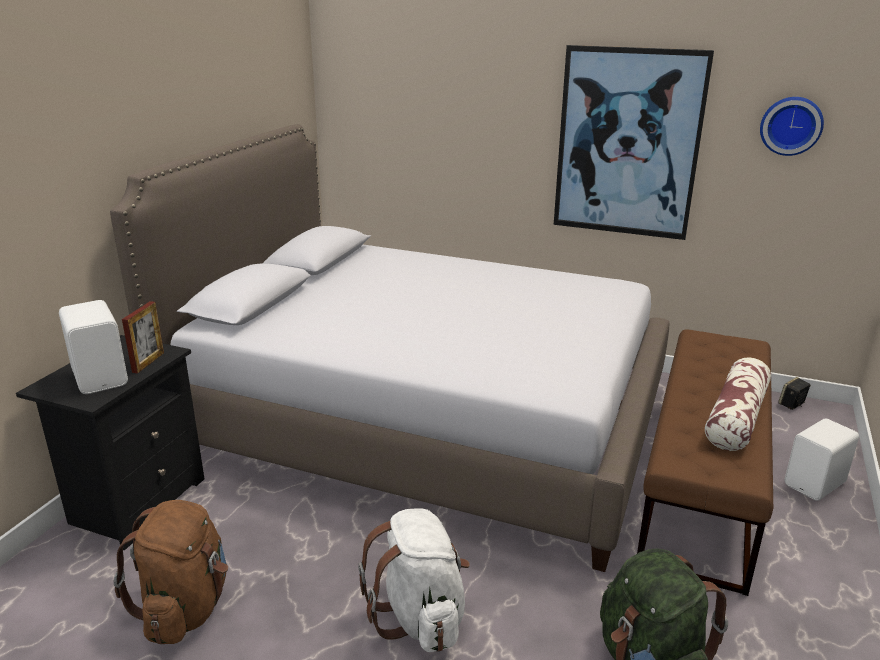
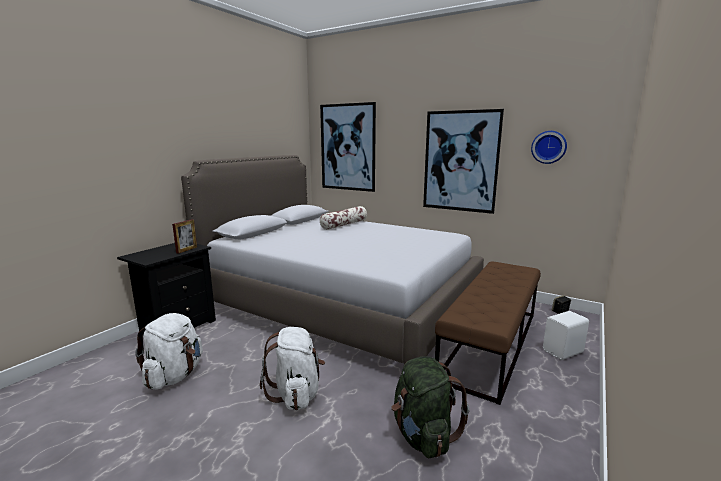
camera: 10 degrees right, 10 degrees down
(102, 377) = (160, 253): white speaker -> none
(186, 608) = (174, 375): brown backpack -> white backpack
(399, 105) = (347, 147): none -> picture
(736, 417) = (503, 299): pillow -> pillow (344, 224)

